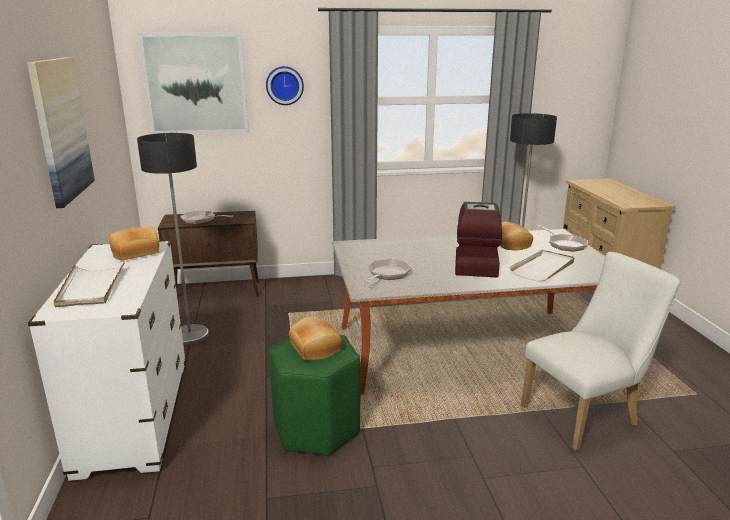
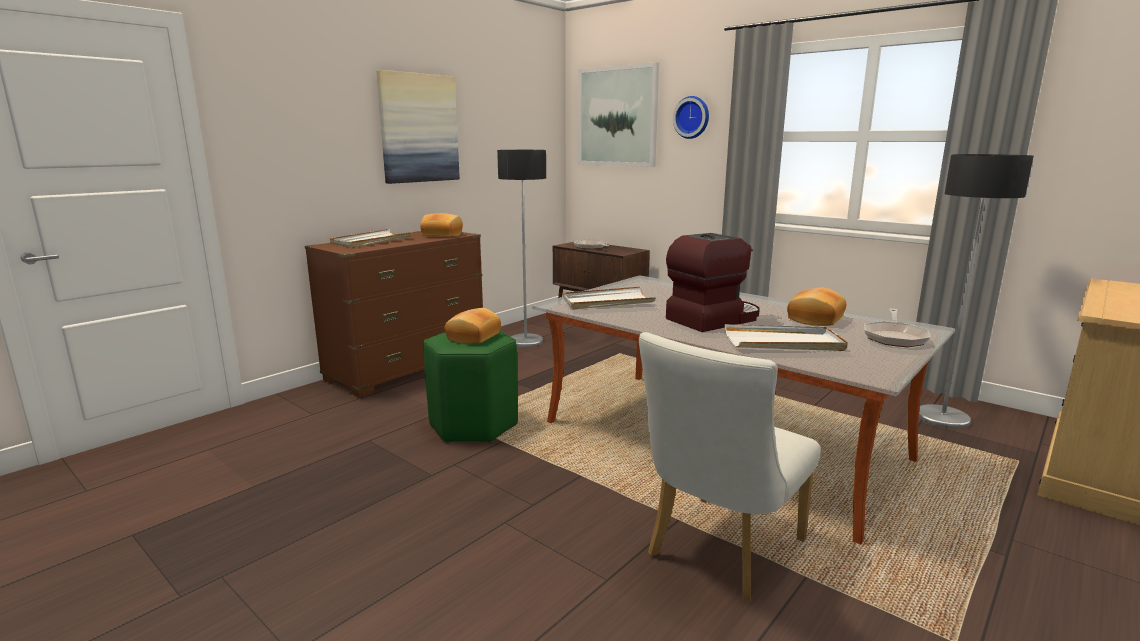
camera: 50 degrees right, 5 degrees down
(135, 416) = (407, 368): white dresser -> brown dresser
(387, 274) = (607, 302): frying pan -> white tray
(585, 415) = (719, 552): white chair -> white chair turned 105 degrees clockwise

